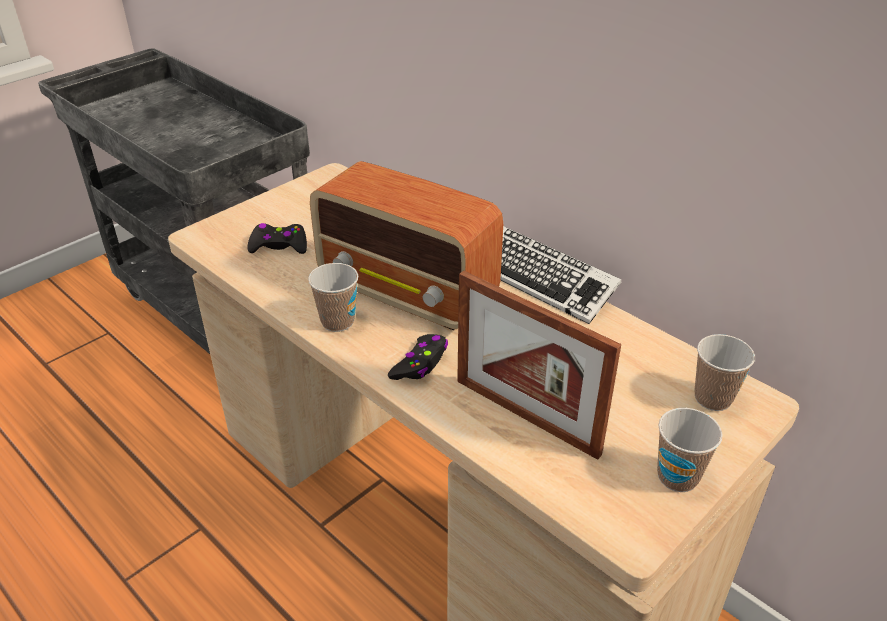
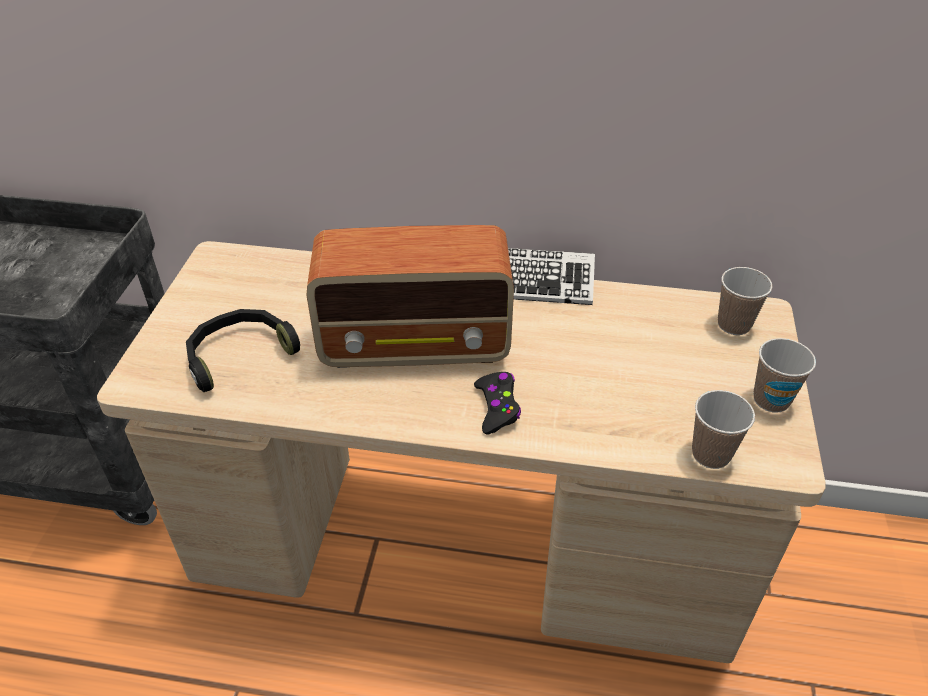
camera: 35 degrees left, 5 degrees up
(279, 246) = (239, 355): black game controller -> black headphones
(337, 321) = (382, 404): cup -> cup (711, 454)
(526, 416) = (625, 409): picture frame -> none

